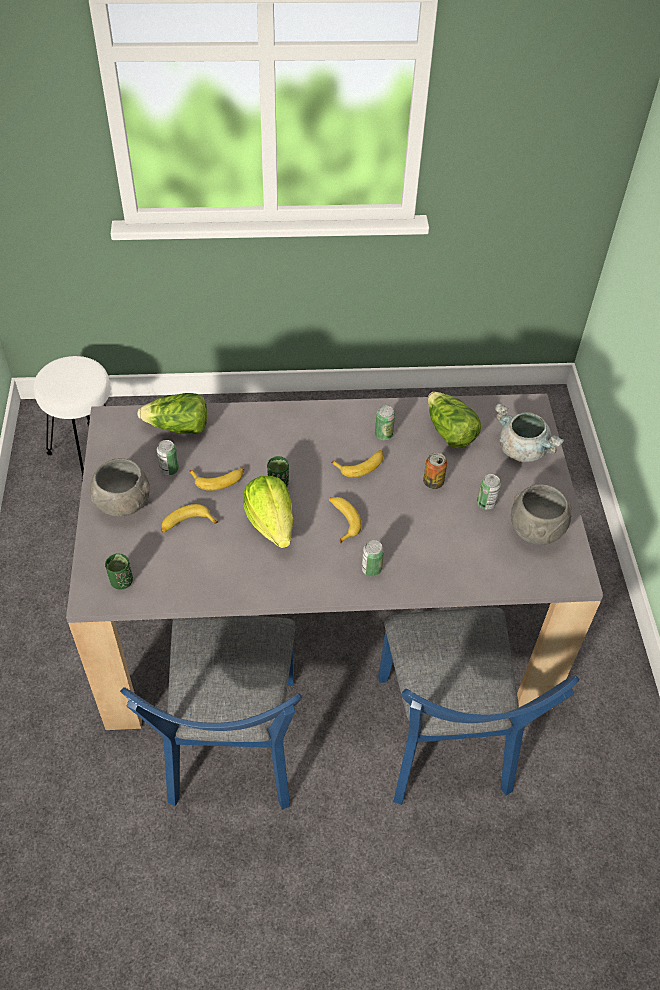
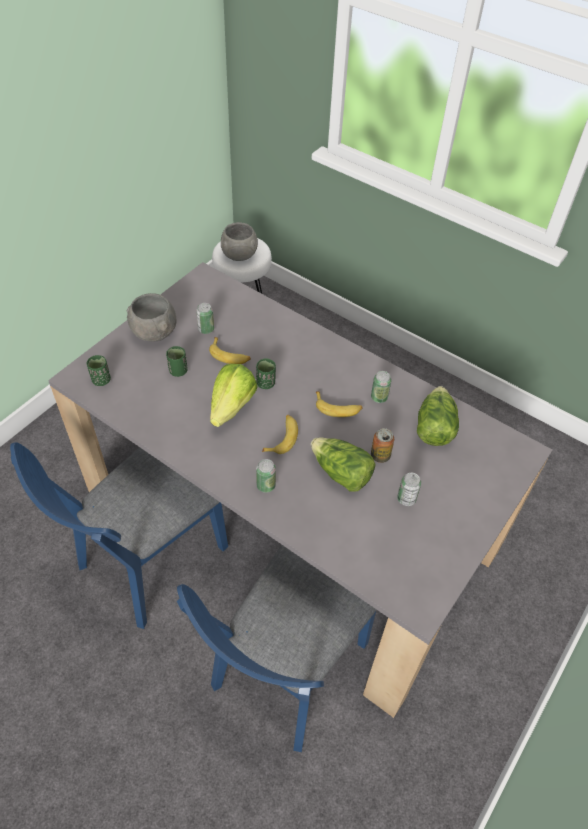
camera: 40 degrees right, 0 degrees up
(178, 427) = (241, 306): lettuce -> lettuce (341, 473)
(186, 524) = (178, 371): banana -> green cup
(522, 449) = (482, 479): grey cooking pot -> none
(534, 530) = (424, 547): grey bowl -> grey bowl (239, 255)

